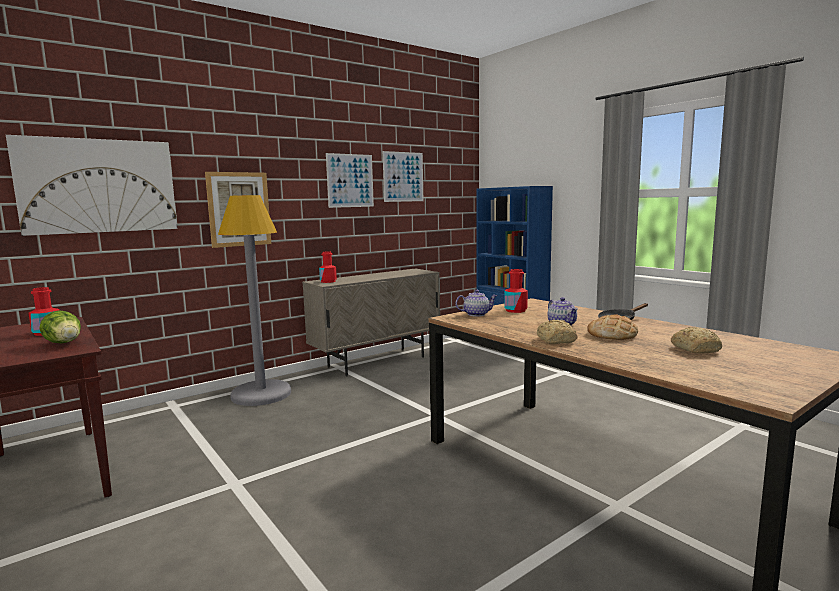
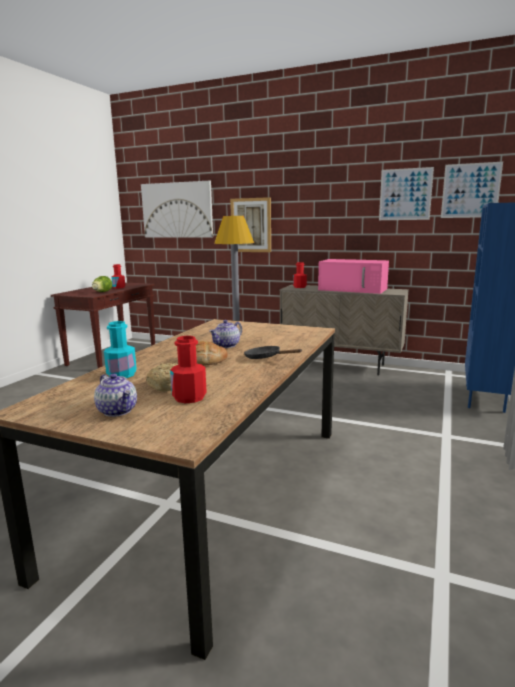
camera: 60 degrees right, 5 degrees up
(350, 180) = (343, 200): picture -> picture (470, 190)
(383, 275) = (353, 289): none -> pink microwave
(476, 314) = (238, 325): teapot -> teapot (118, 411)
(515, 310) = (268, 330): red bottle -> red bottle (189, 397)
(555, 340) = (167, 349): bread -> none
(650, 360) = (121, 375): none -> turquoise bottle

